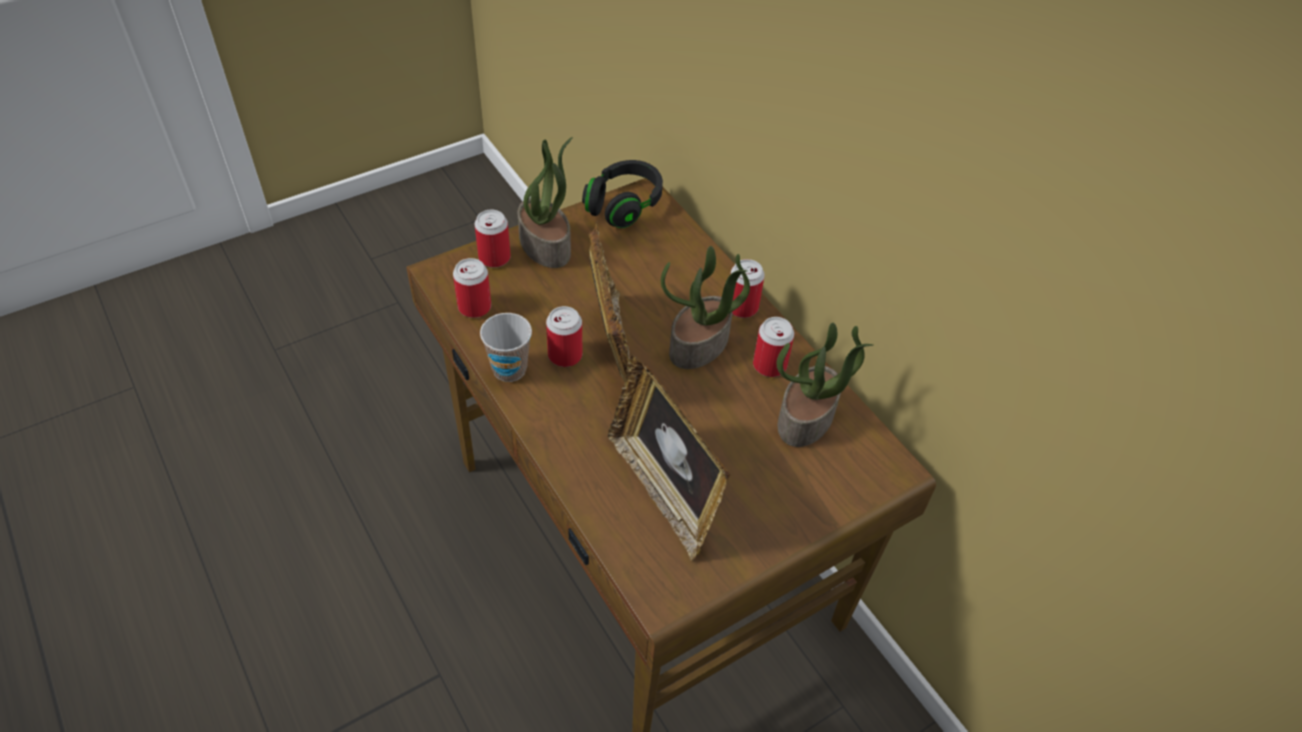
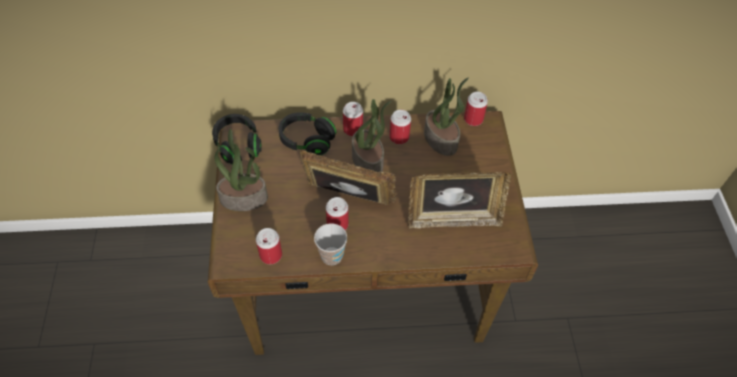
camera: 60 degrees left, 5 degrees up
(494, 257) = (236, 228): can -> can (473, 119)
(683, 267) = (307, 140): none -> black headphones

